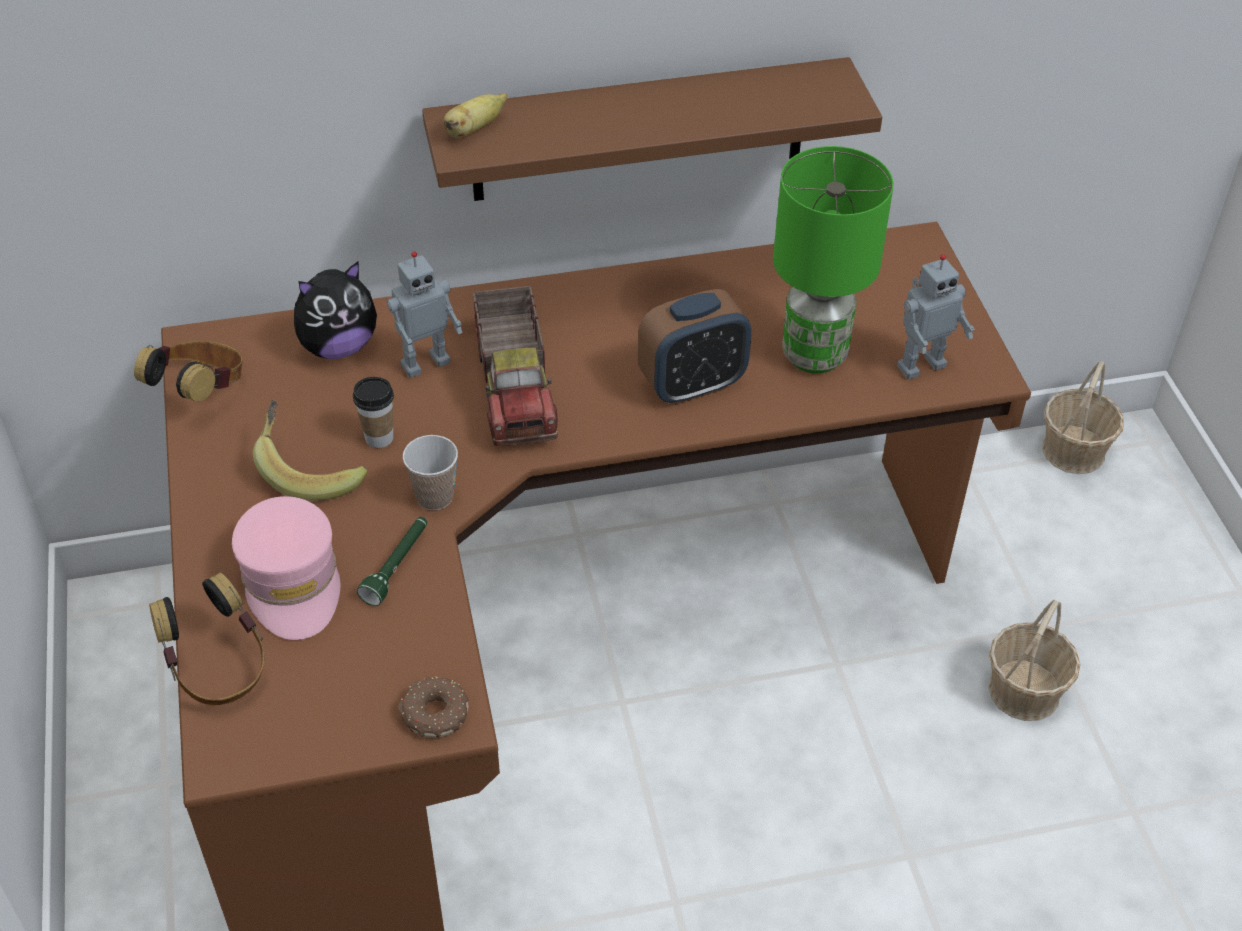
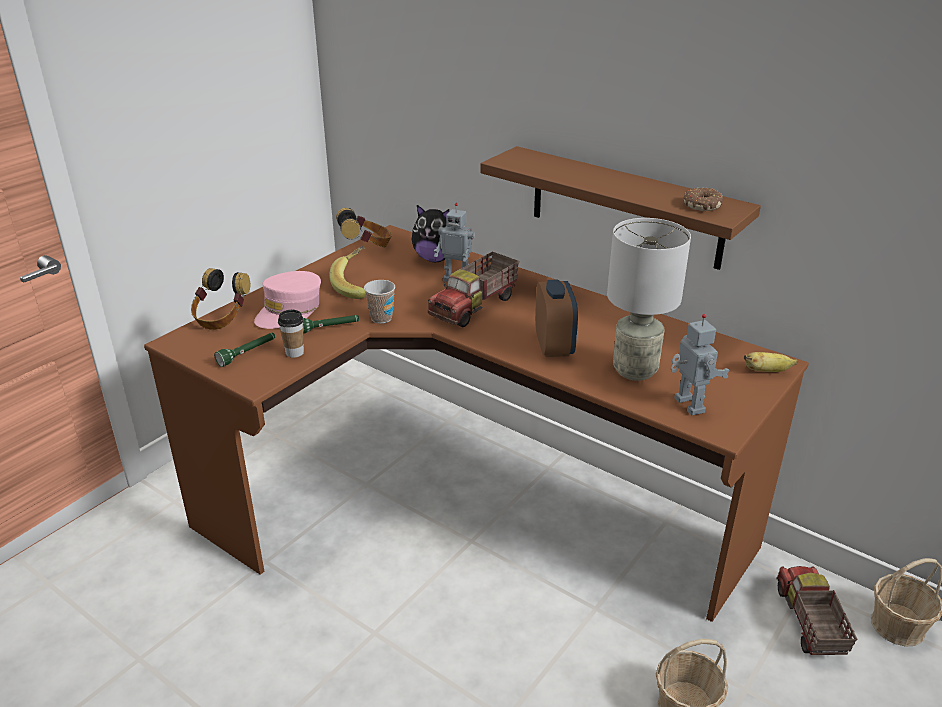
camera: 50 degrees right, 15 degrees down
(363, 690) = (248, 354): none -> green flashlight
(379, 438) = (397, 291): cup -> cup (294, 353)
(434, 713) = (253, 376): donut -> donut (701, 205)
(474, 129) = (522, 158): banana -> banana (766, 371)
(692, 384) = (554, 347): alarm clock -> alarm clock turned 120 degrees counterclockwise
(815, 356) = (634, 371): green table lamp -> grey table lamp
(920, 365) = (687, 405): toy robot -> toy robot turned 135 degrees counterclockwise
(1013, 511) = (808, 623): none -> toy truck

